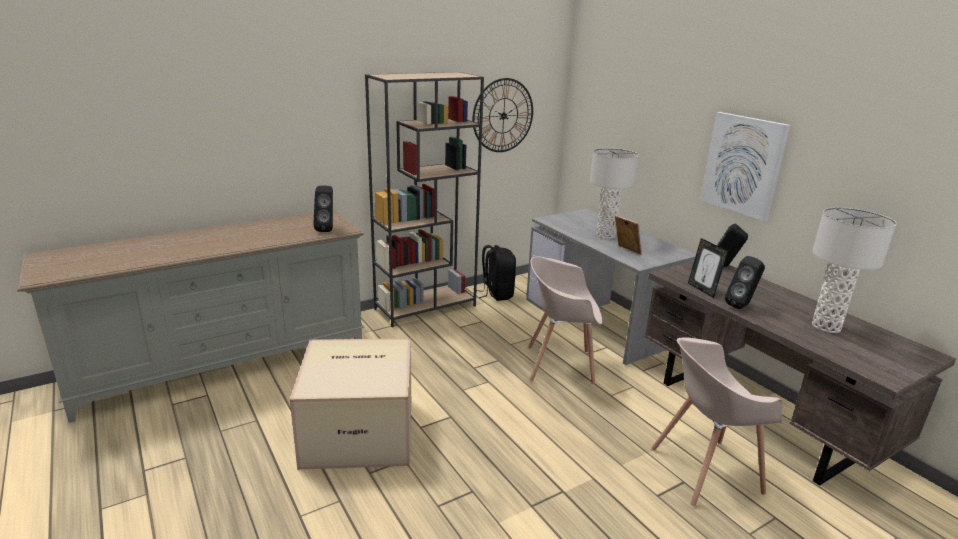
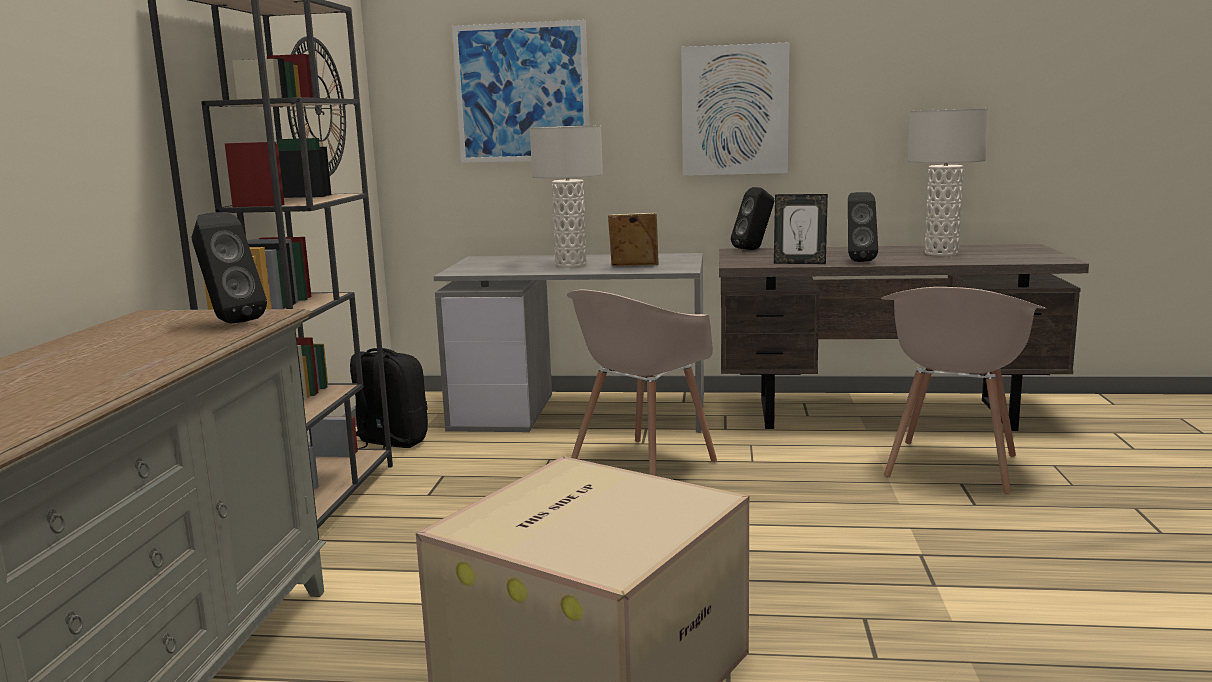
camera: 50 degrees left, 10 degrees down
(630, 120) = (522, 93): none -> picture

